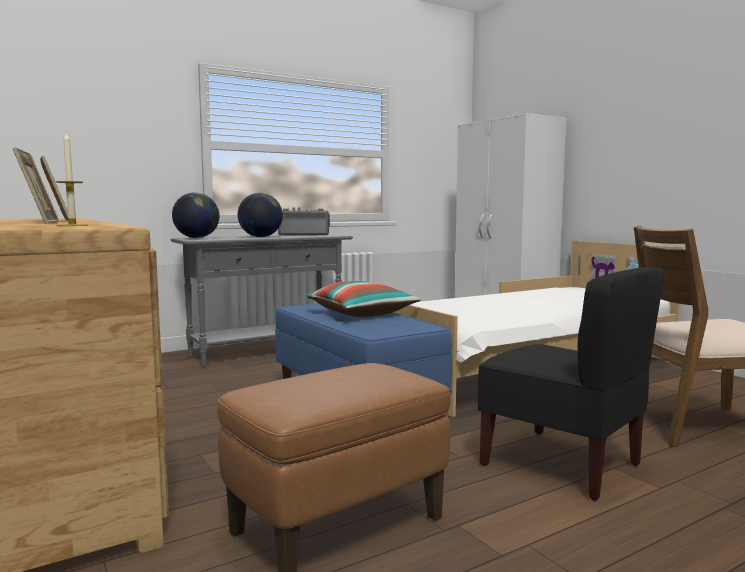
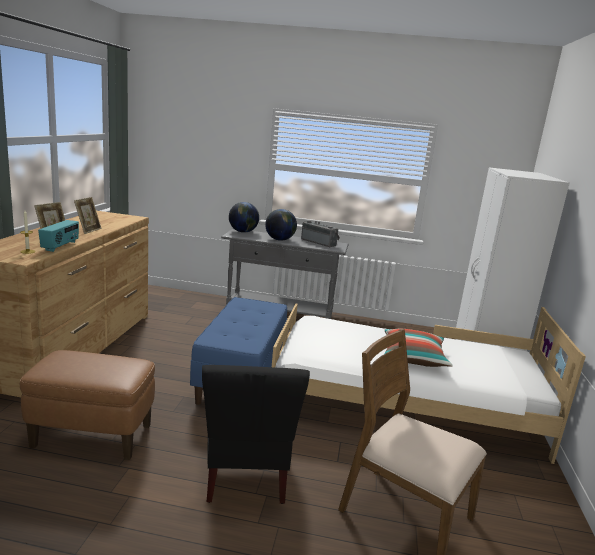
camera: 40 degrees right, 10 degrees up
(97, 223) = (61, 246): none -> radio
(361, 313) = (255, 320): pillow -> pillow (413, 357)

